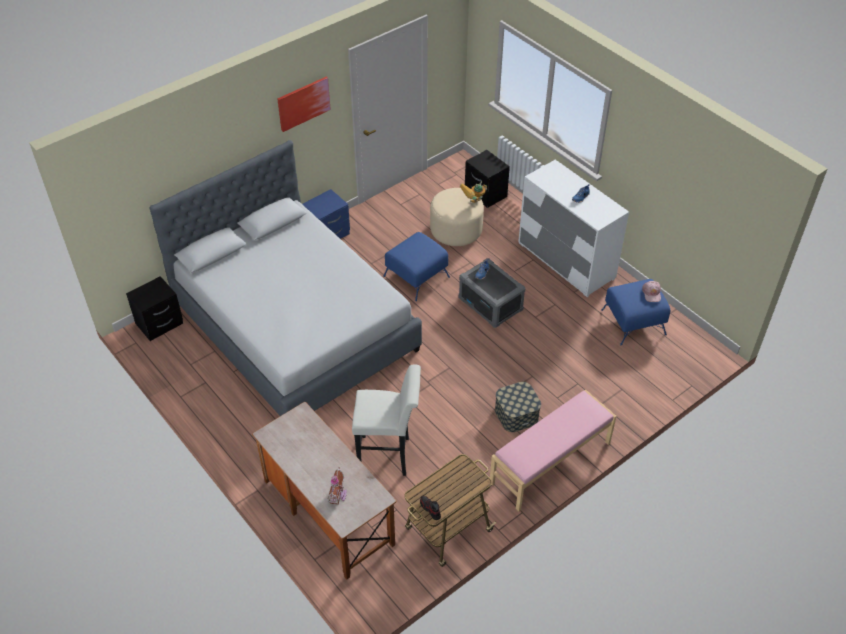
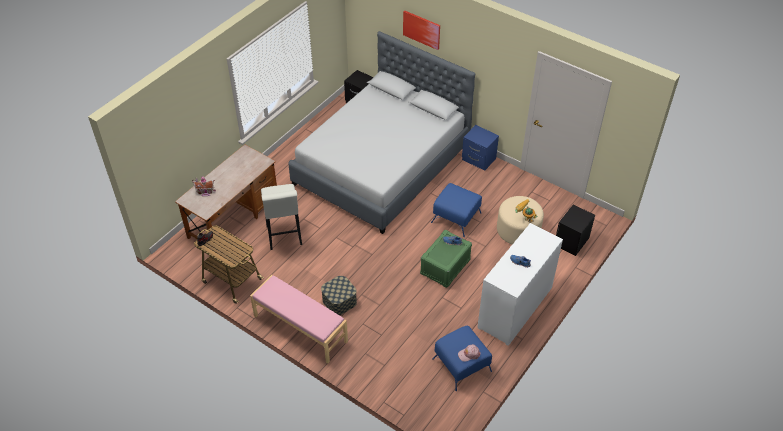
camera: 75 degrees right, 0 degrees up
(303, 103) = (494, 59): picture -> picture (421, 29)
(491, 304) = (445, 267): grey storage box -> green storage box

